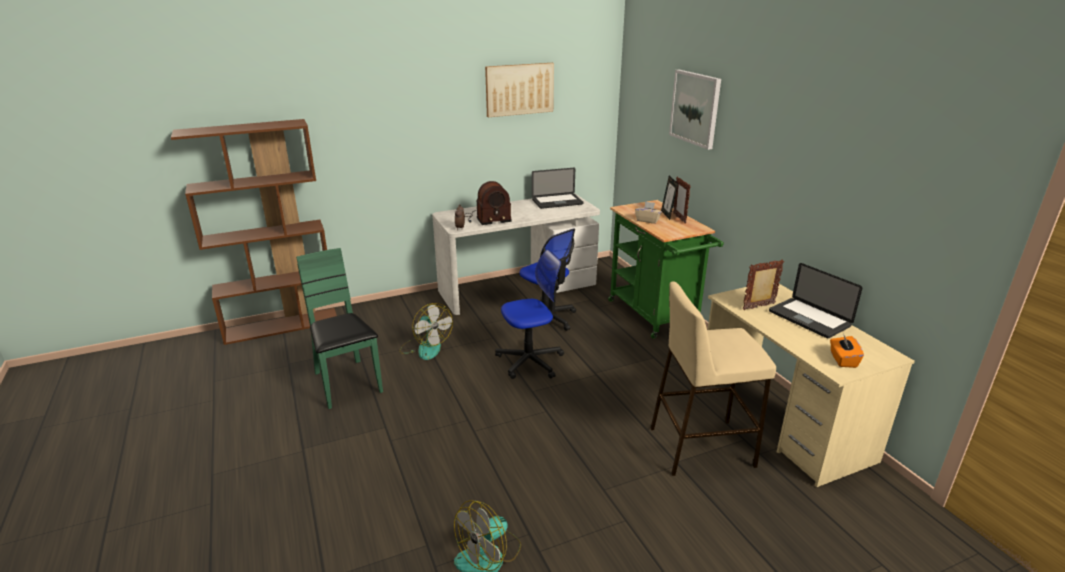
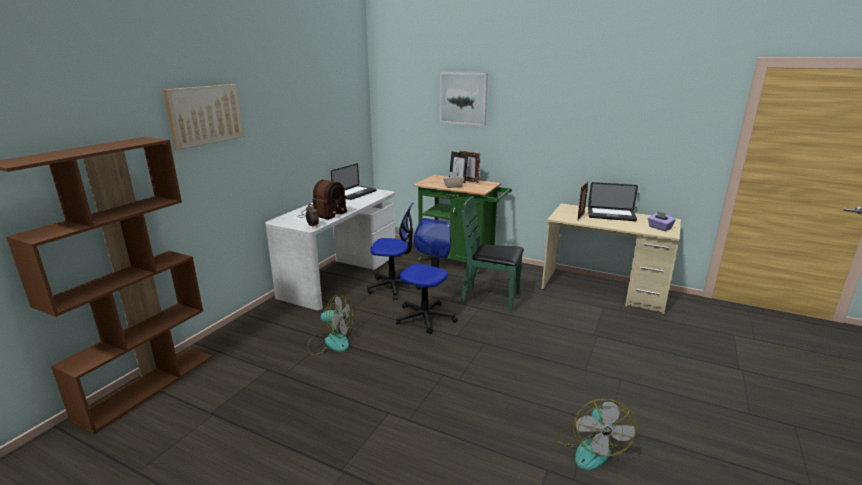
camera: 40 degrees left, 5 degrees down
(347, 383) = (301, 399): green chair -> green chair (491, 298)
(519, 89) = (313, 98): picture -> picture (205, 114)
(700, 447) = (591, 321): beige stool -> none
(842, 360) = (659, 228): orange tissue box -> purple tissue box

